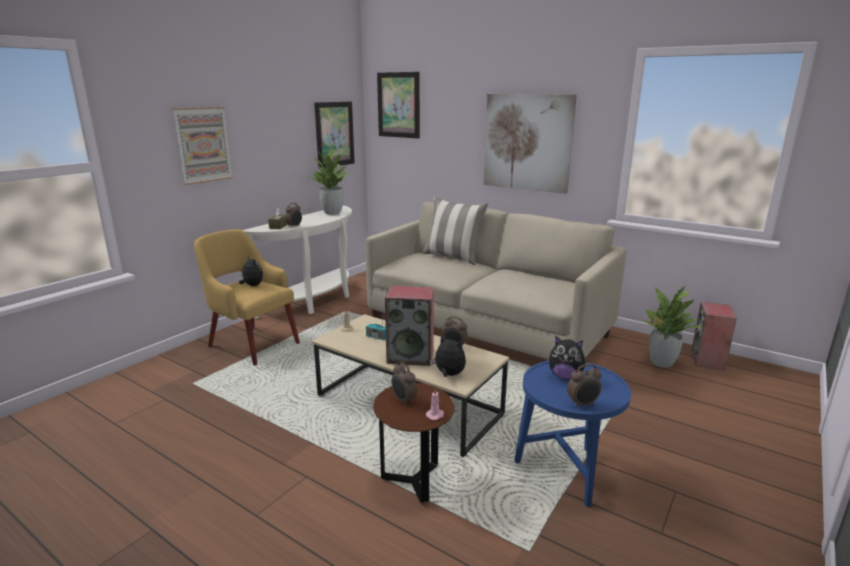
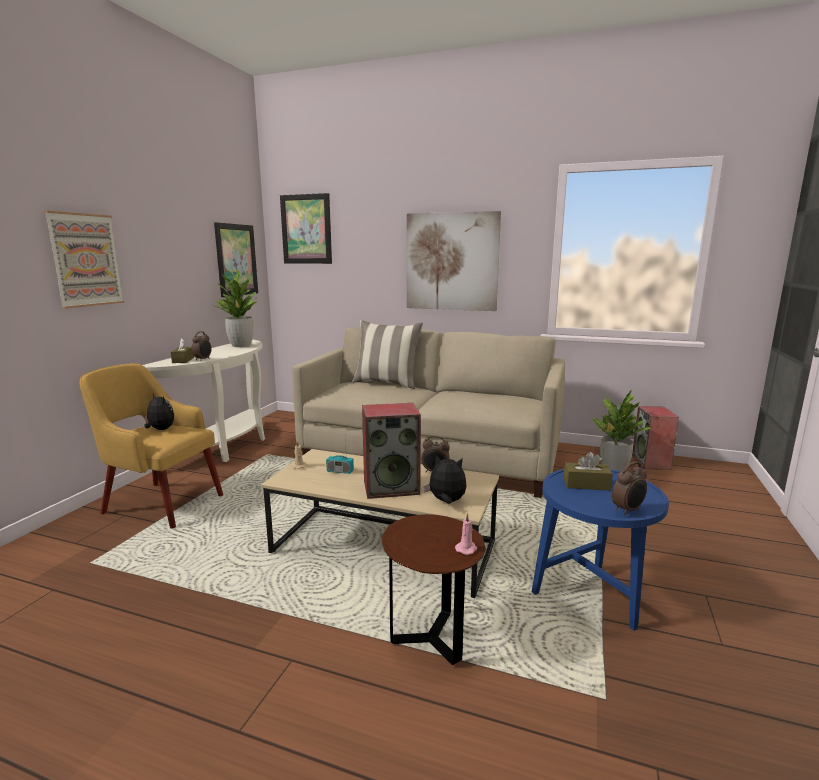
camera: 15 degrees left, 5 degrees down
(403, 400) = (418, 537): alarm clock -> none
(565, 376) = (586, 484): plush toy -> brown tissue box

